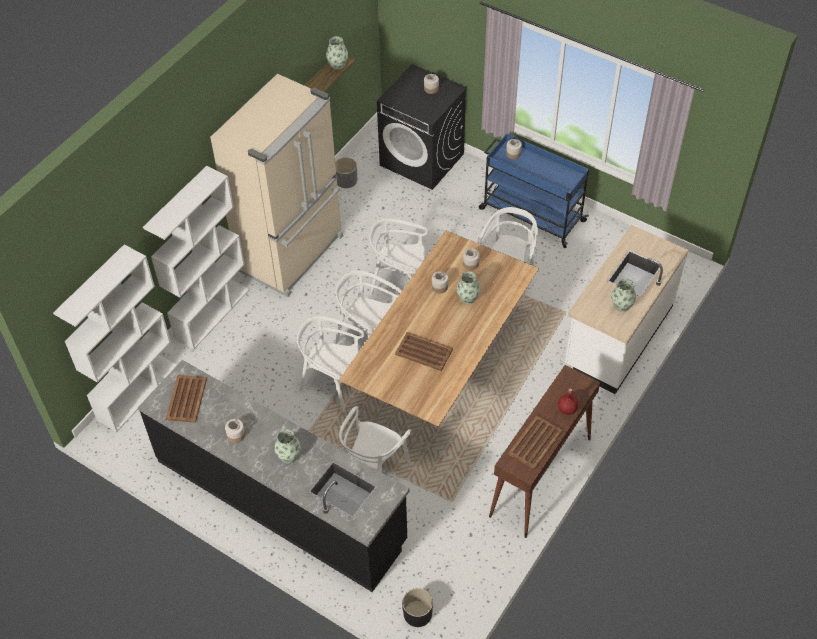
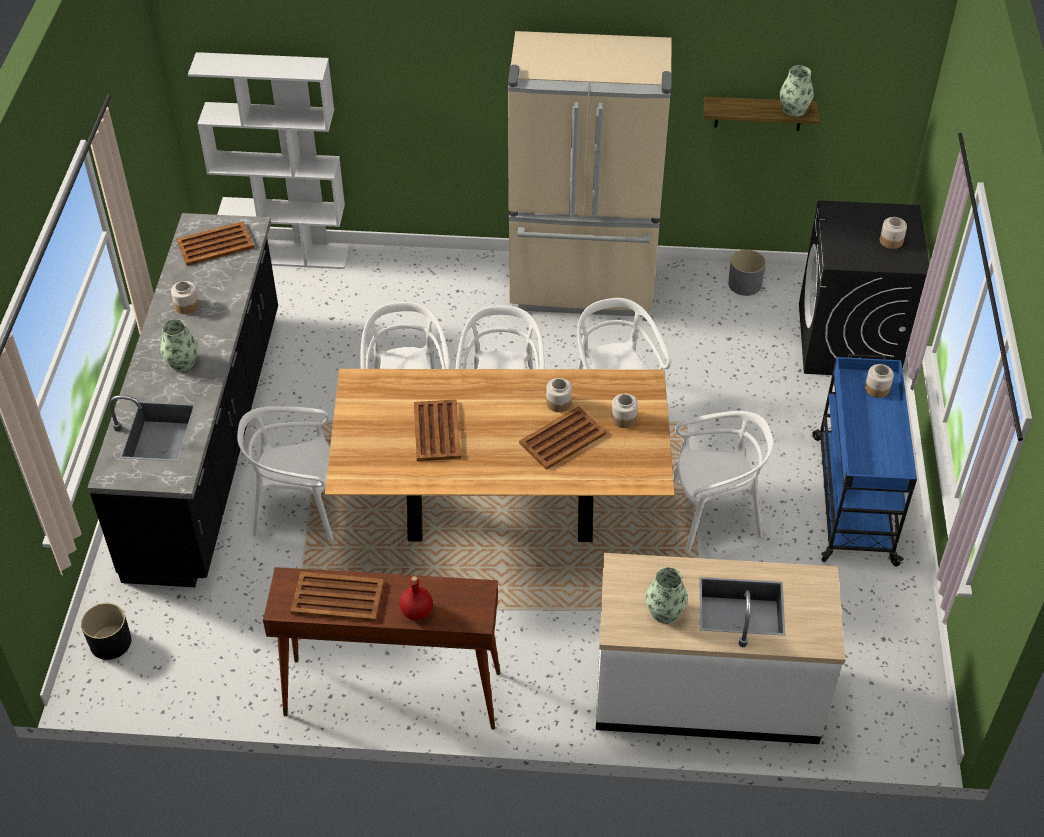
camera: 60 degrees right, 5 degrees down
(212, 313) = (439, 262): white bookcase -> none
(468, 297) = (561, 439): vase -> brown tray

